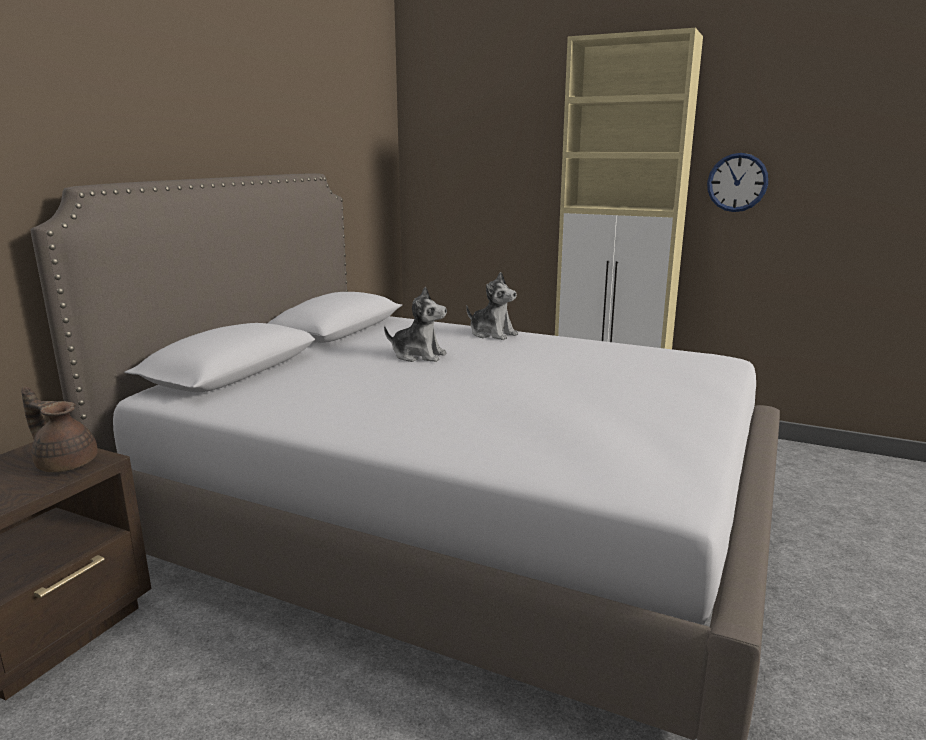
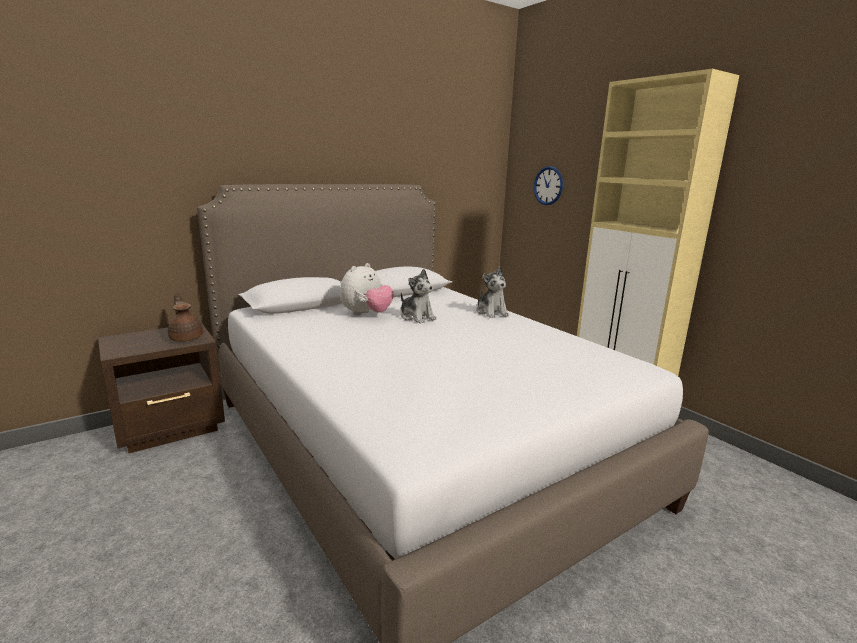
camera: 30 degrees right, 0 degrees up
(349, 365) = (366, 314): none -> plush toy
(737, 182) = (758, 212): wall clock -> wall clock (548, 185)

